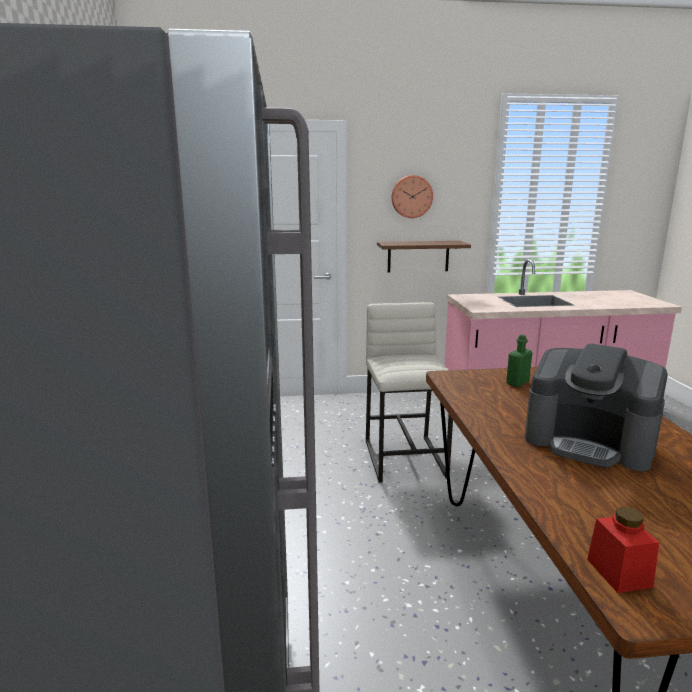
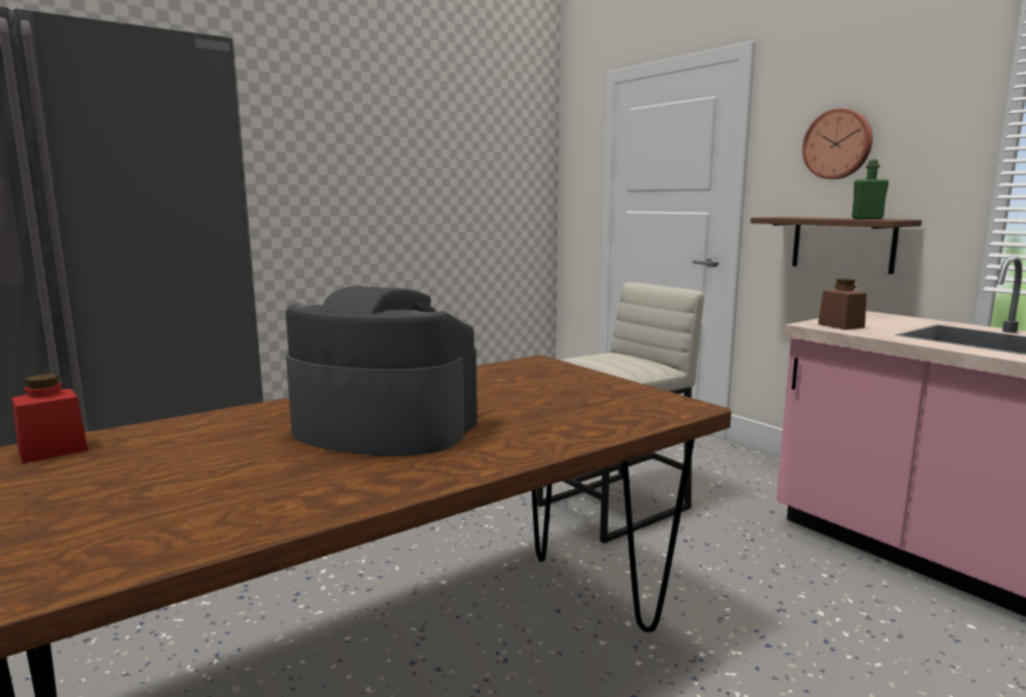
camera: 60 degrees right, 5 degrees down
(487, 307) = (841, 326): none -> brown jar
(517, 383) = (566, 386): green bottle -> green bottle (867, 219)
(589, 442) = (383, 427): coffee machine -> coffee machine turned 105 degrees clockwise

